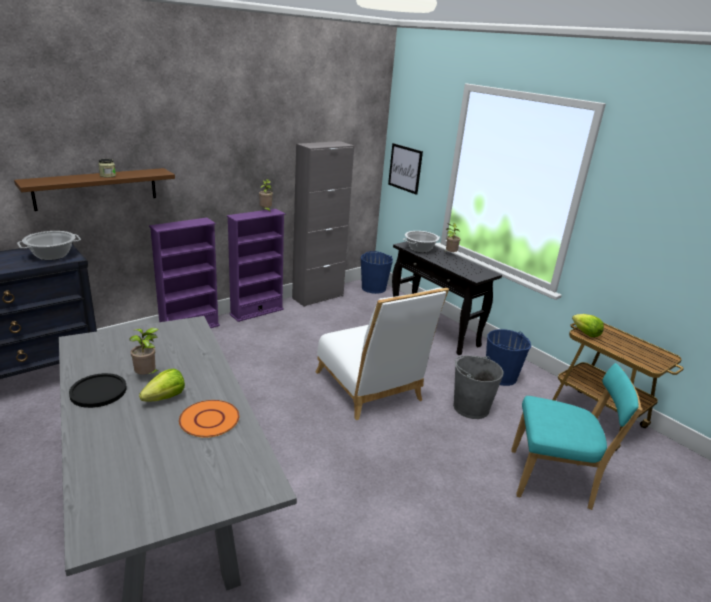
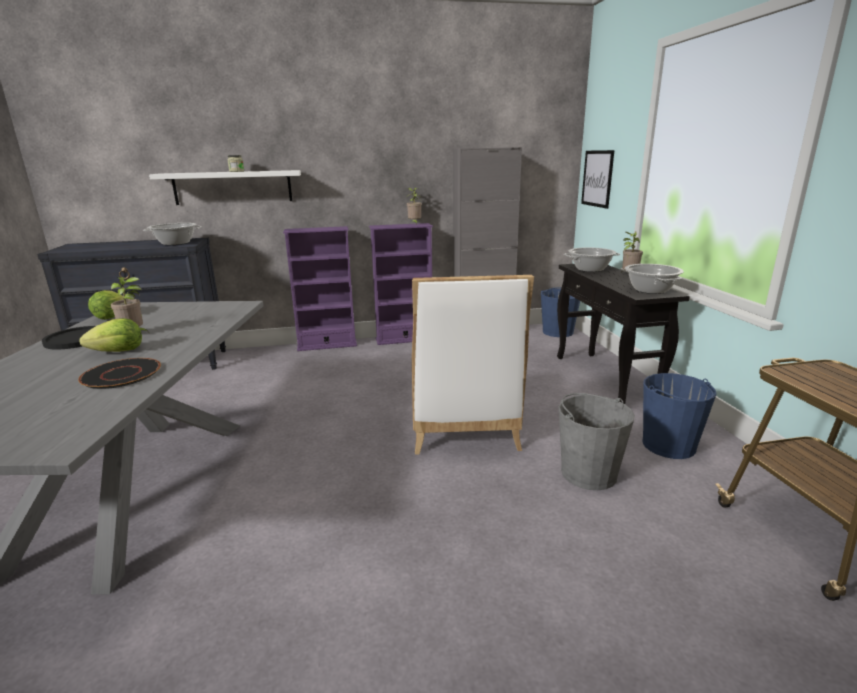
camera: 30 degrees right, 5 degrees down
(96, 188) = (233, 187): brown shelf -> white shelf
(210, 419) = (122, 374): orange plate -> black plate
(476, 271) = (651, 290): none -> cooking pot
(554, 480) = (664, 611): turquoise chair -> none
(585, 333) = (792, 372): lettuce -> lettuce (111, 316)

